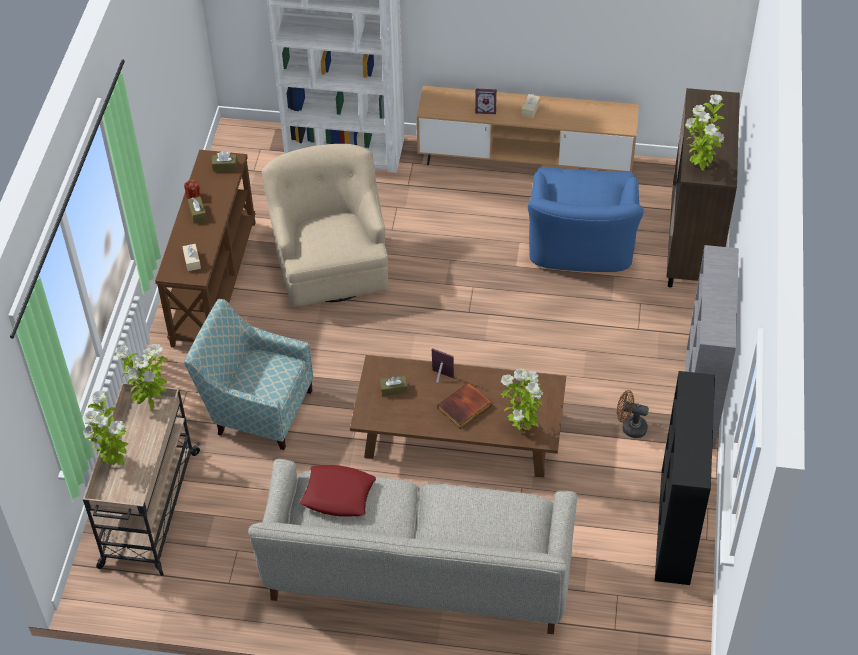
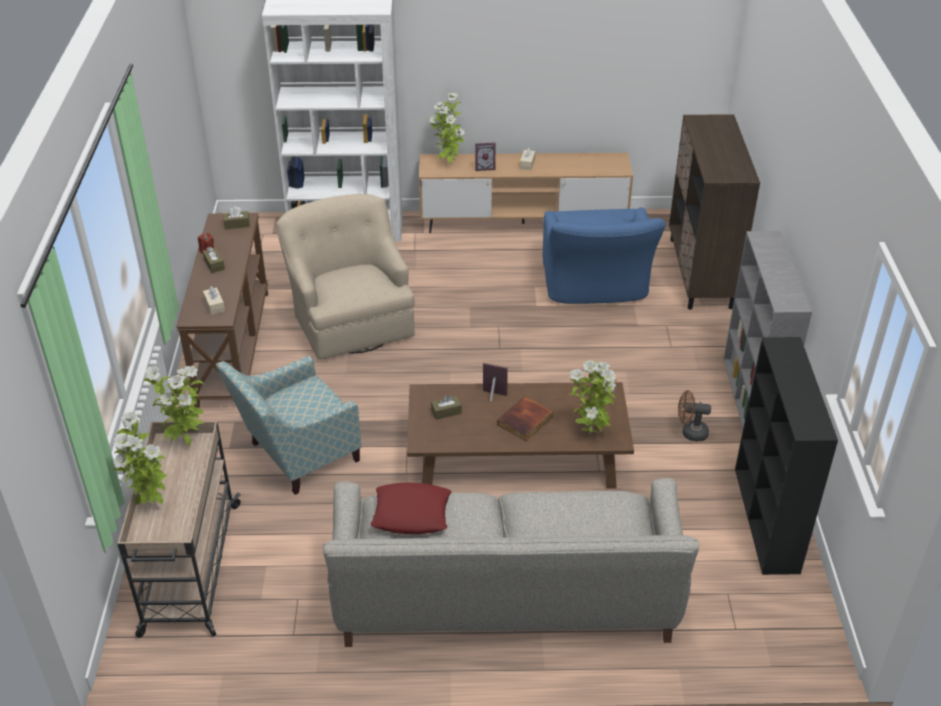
camera: 10 degrees left, 10 degrees down
(256, 409) = (296, 457): armchair -> armchair turned 45 degrees counterclockwise
(700, 166) = (719, 170): potted plant -> potted plant (448, 164)

